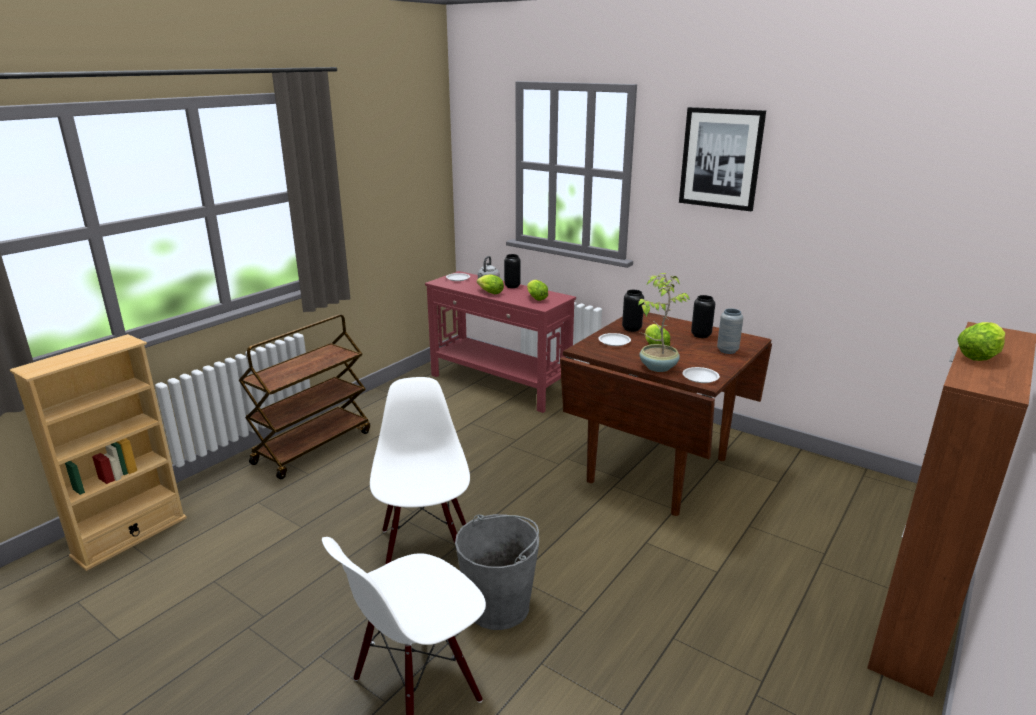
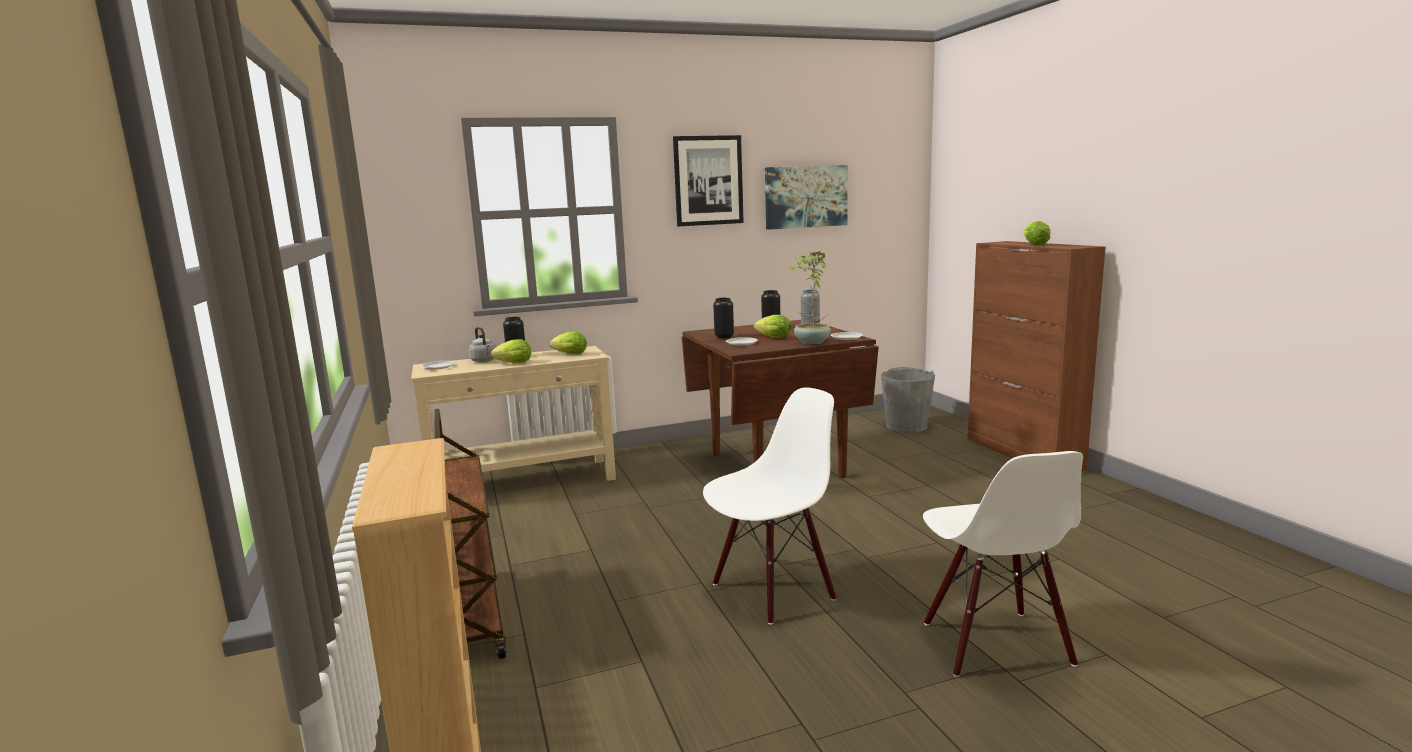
camera: 55 degrees left, 10 degrees down
(425, 547) = (772, 590): white chair -> white chair turned 120 degrees clockwise
(499, 384) = (524, 483): red console table -> beige console table
(499, 606) = (900, 575): grey bucket -> grey bucket (906, 426)
(843, 193) = (805, 197): none -> picture

